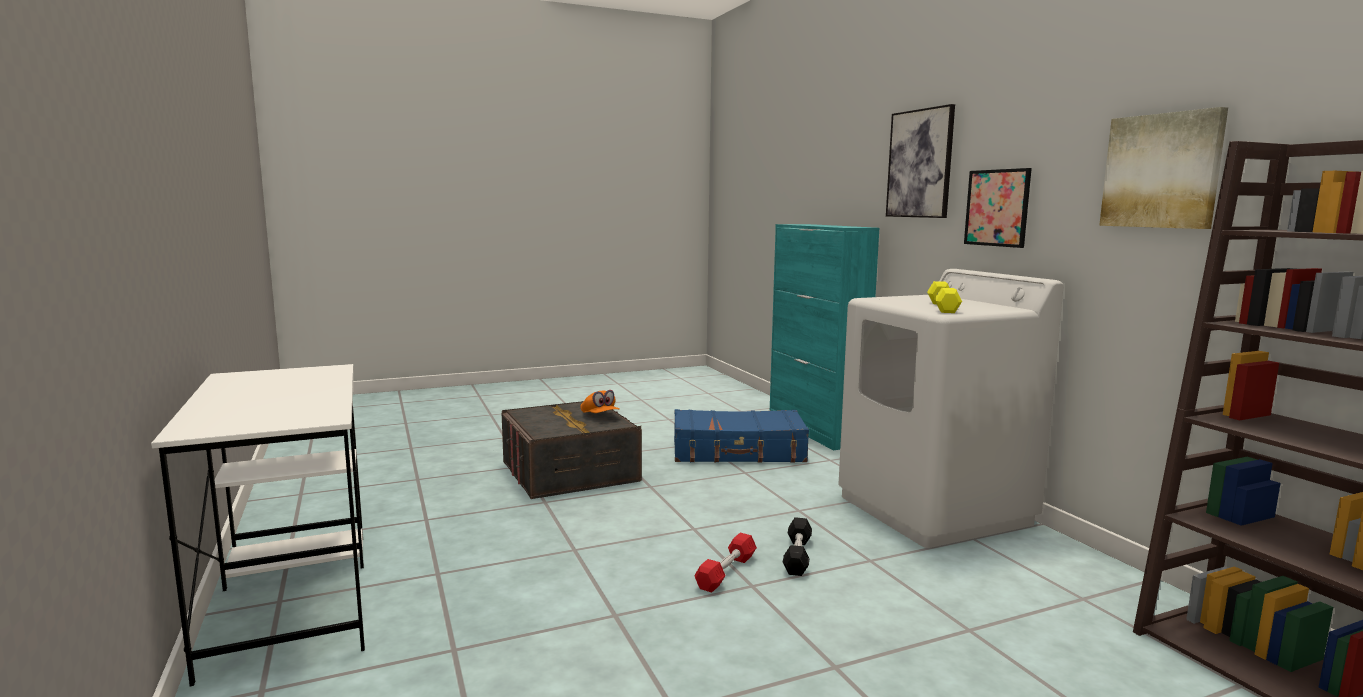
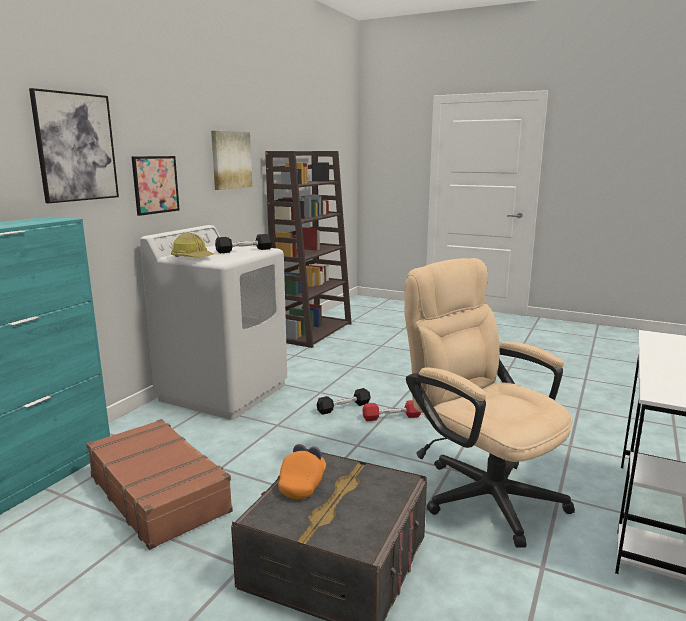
camera: 130 degrees left, 5 degrees up
(521, 544) = (480, 491): none -> beige office chair
(738, 452) = (159, 493): blue suitcase -> brown suitcase
(910, 296) = (192, 258): none -> hard hat
(942, 307) = (244, 250): yellow dumbbell -> black dumbbell

